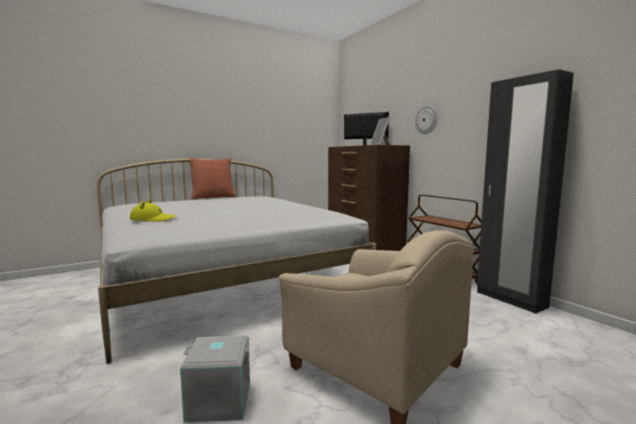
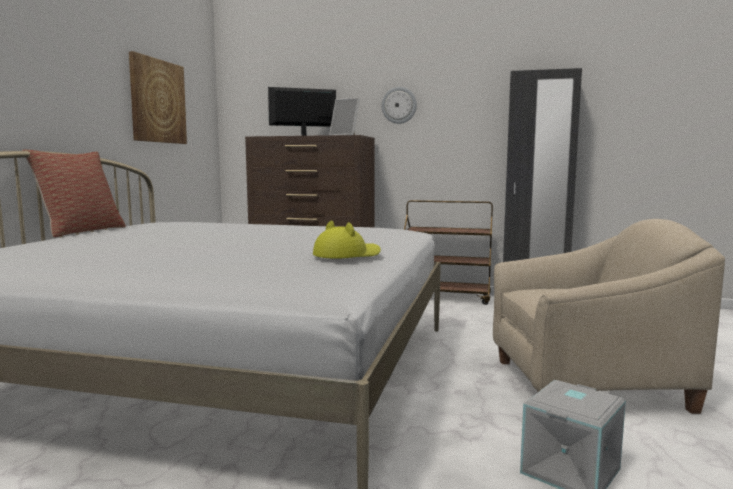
camera: 45 degrees left, 0 degrees up
(153, 219) = (222, 265): yellow hat -> yellow hat (347, 255)
(283, 129) = (157, 101): none -> picture

